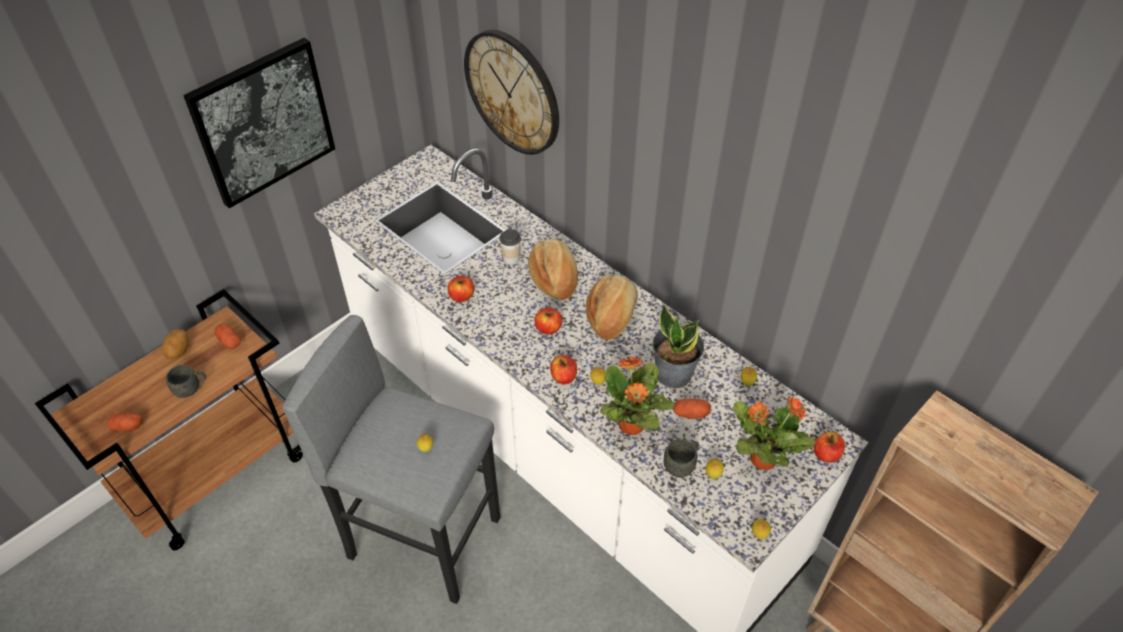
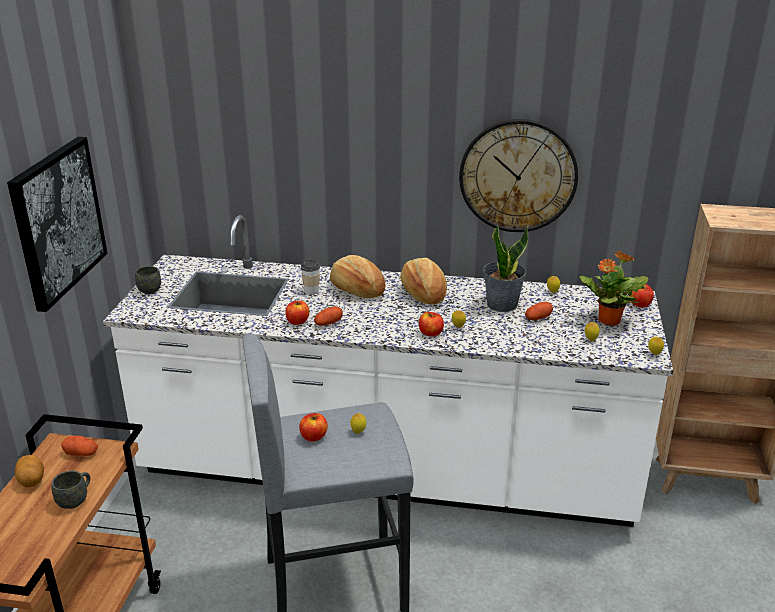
camera: 35 degrees left, 20 degrees down
(127, 426) = (32, 554): potato -> potato (328, 323)
(513, 92) = (265, 152): wall clock -> wall clock (518, 176)
(548, 328) = (386, 314): apple -> apple (313, 436)
(631, 426) = (509, 338): potted plant -> none
(682, 464) = (565, 343): grey mug -> grey mug (151, 289)

